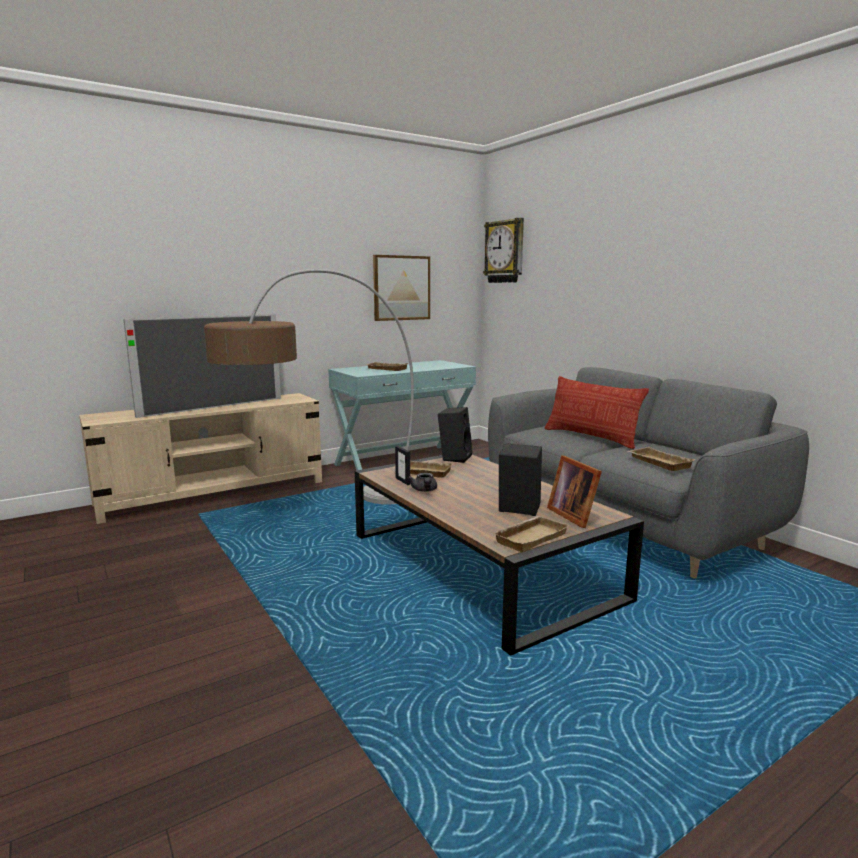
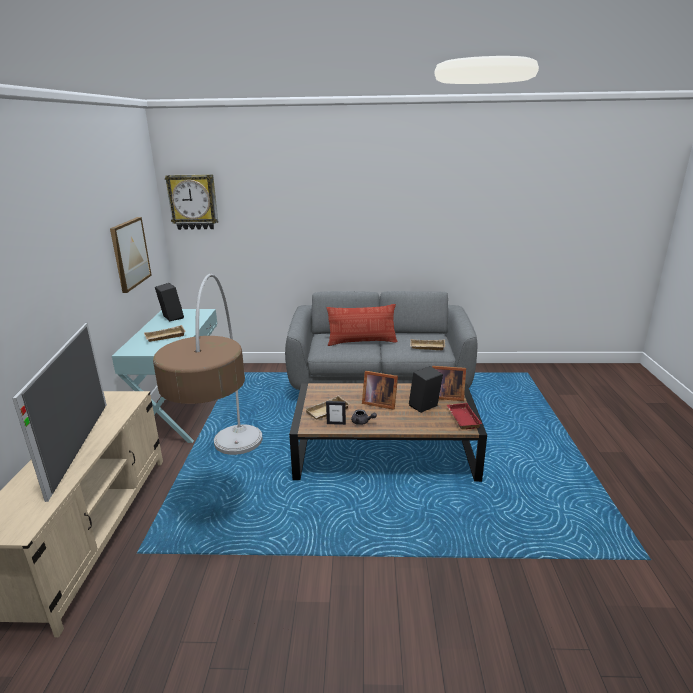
camera: 55 degrees left, 10 degrees up
(454, 457) = (312, 390): black speaker -> black speaker (171, 317)
(483, 487) = (378, 403): none -> picture frame
(529, 537) = (462, 418): beige tray -> red tray

